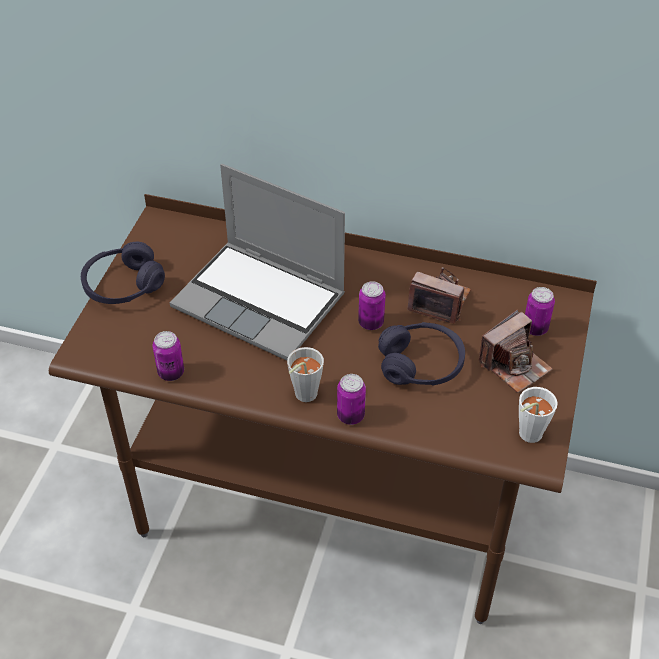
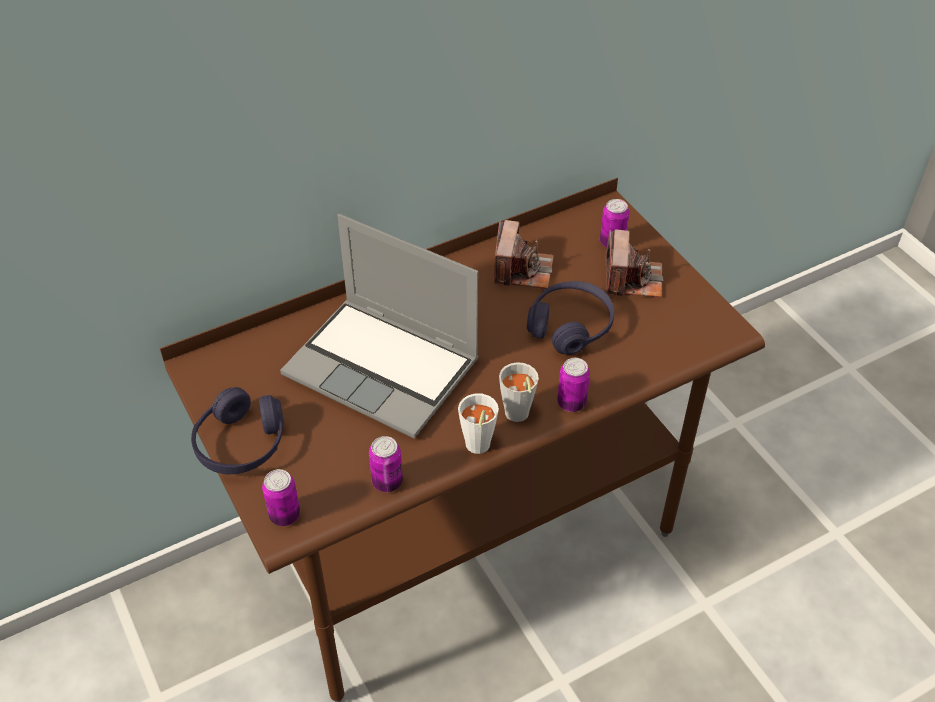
camera: 45 degrees left, 0 degrees up
(262, 301) = (384, 368): laptop -> laptop turned 45 degrees clockwise
(371, 323) = (493, 322): can -> can (285, 515)
(439, 302) = (522, 270): camera -> camera turned 120 degrees clockwise
(526, 436) = (703, 323): white cup -> white cup (476, 448)

